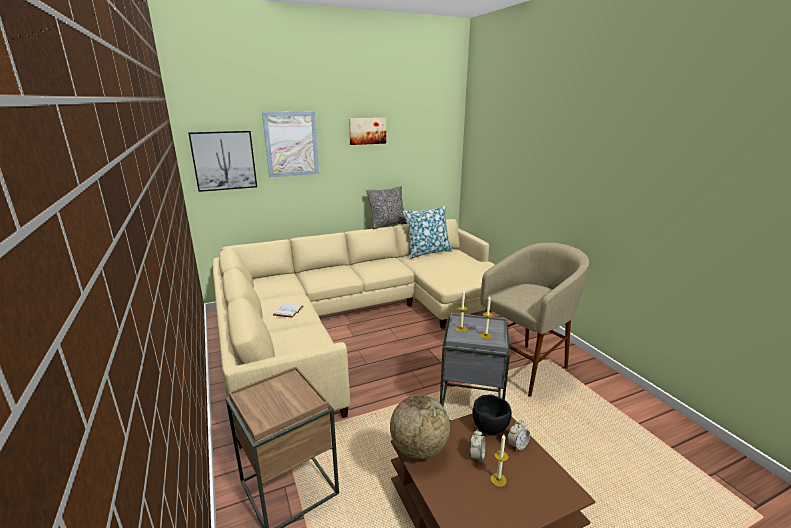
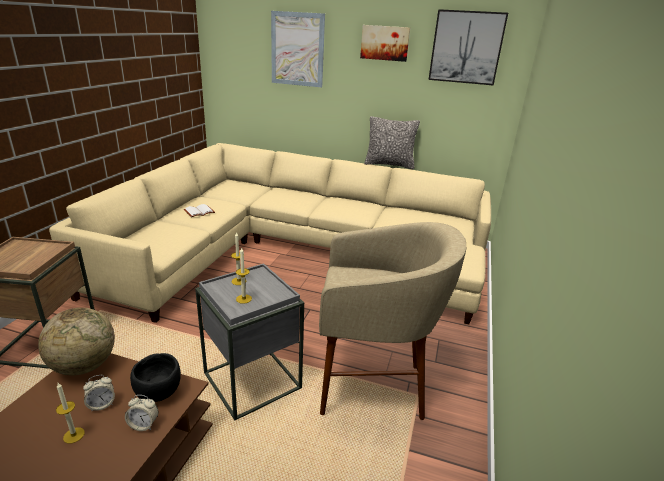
camera: 40 degrees right, 5 degrees up
(224, 160) = (235, 59): picture -> picture (466, 47)
(427, 252) = (422, 211): pillow -> none

